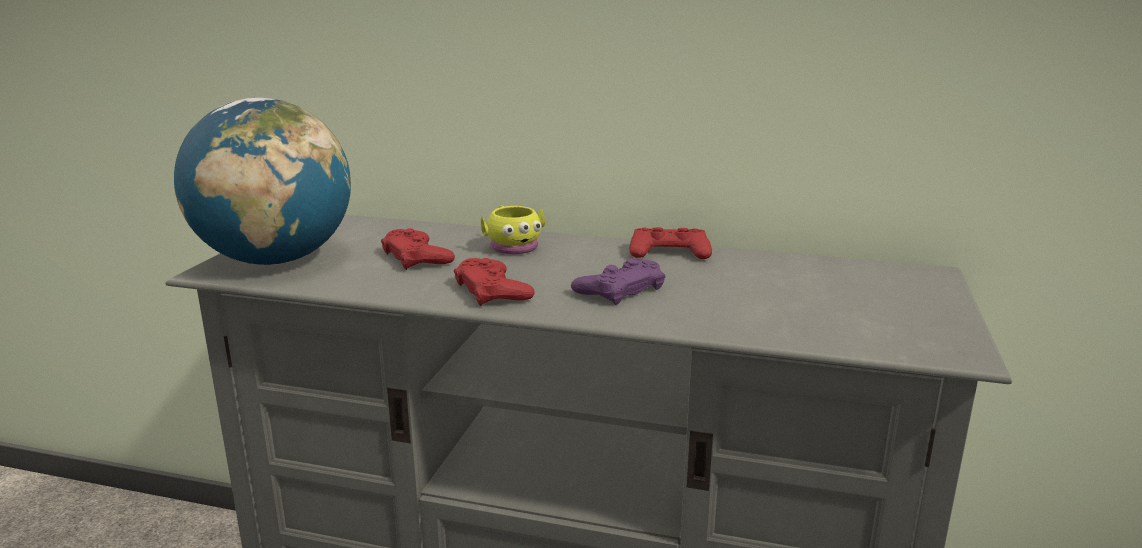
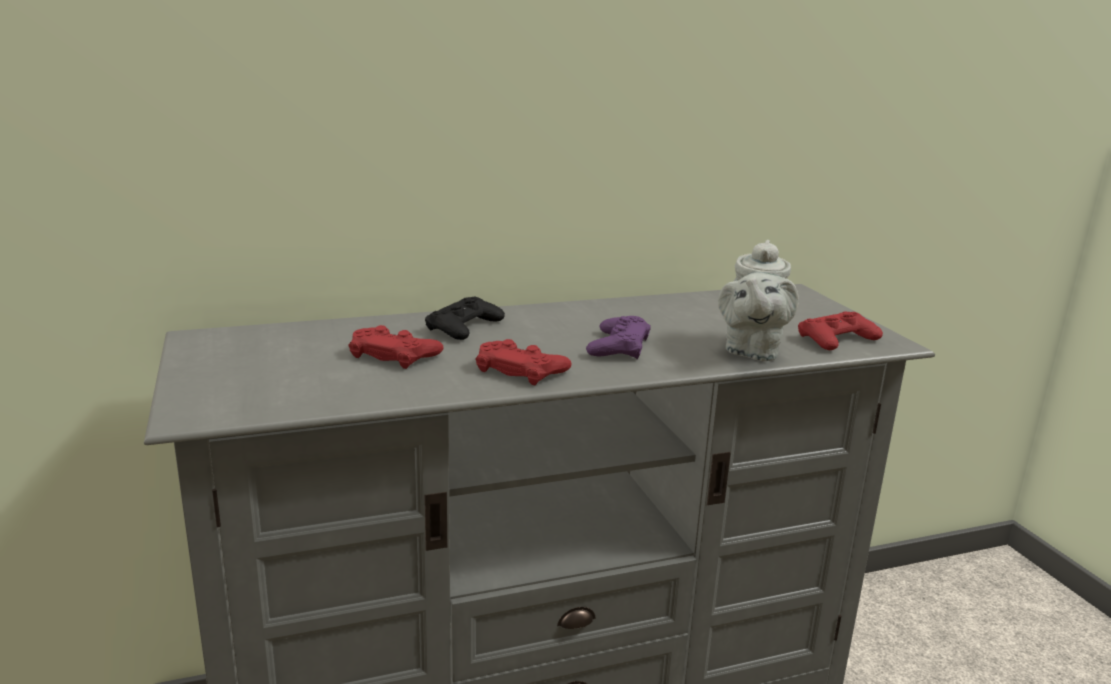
camera: 35 degrees left, 0 degrees up
(276, 259) = (244, 388): globe -> none
(512, 246) = (464, 327): yellow mug -> black game controller
(669, 252) = (603, 308): red game controller -> red game controller (837, 339)
(755, 322) = (751, 350): none -> grey teapot

